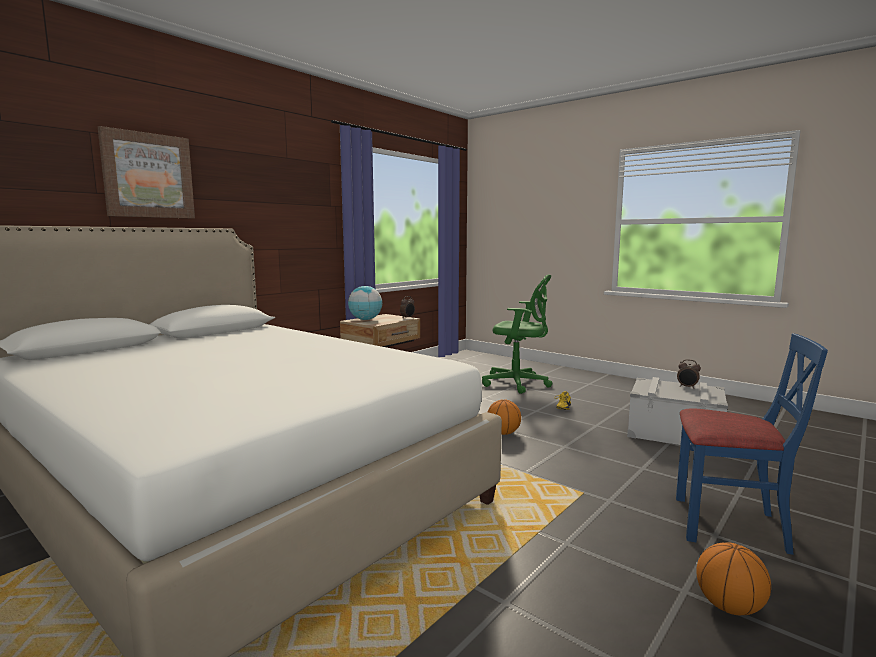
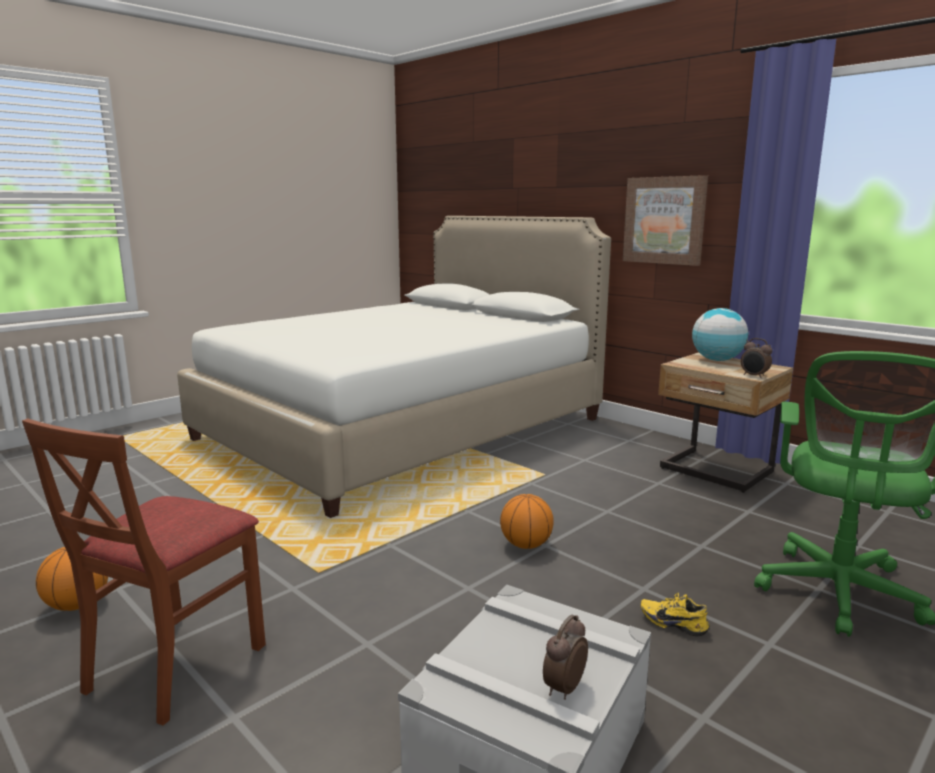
camera: 95 degrees right, 5 degrees up
(148, 175) = (542, 169): picture -> picture (664, 220)
(729, 525) = (174, 665): blue chair -> brown chair

